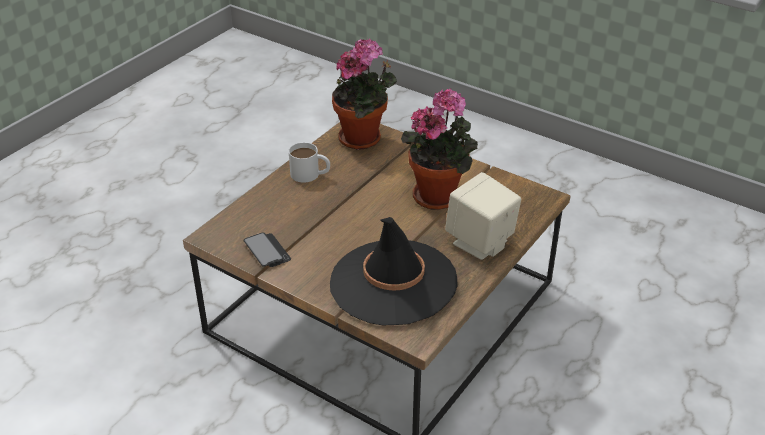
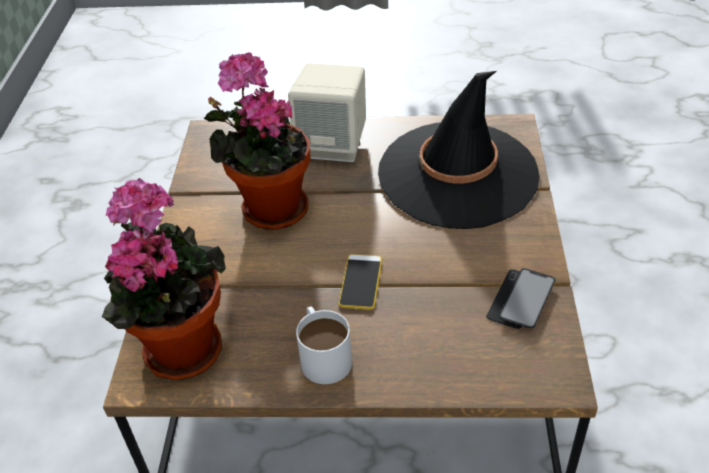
camera: 120 degrees left, 5 degrees up
(343, 204) = (360, 282): none -> phone

